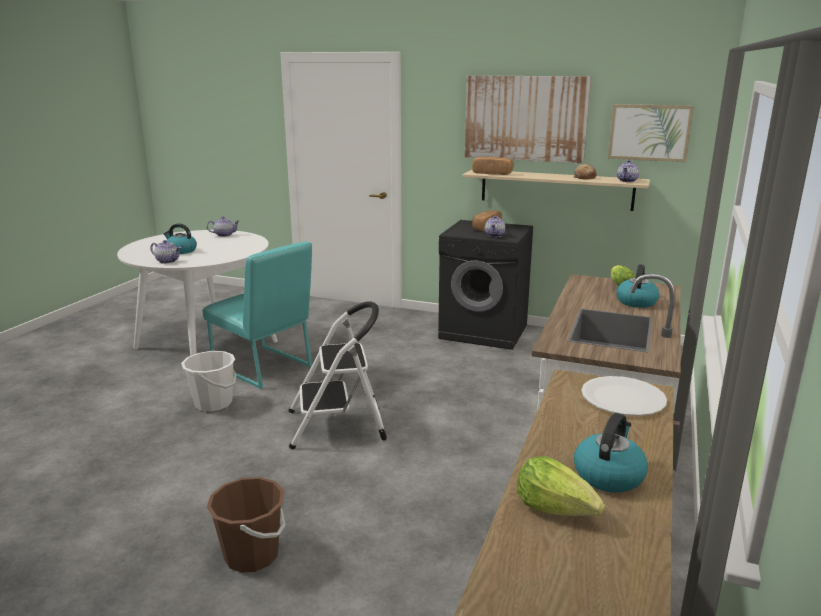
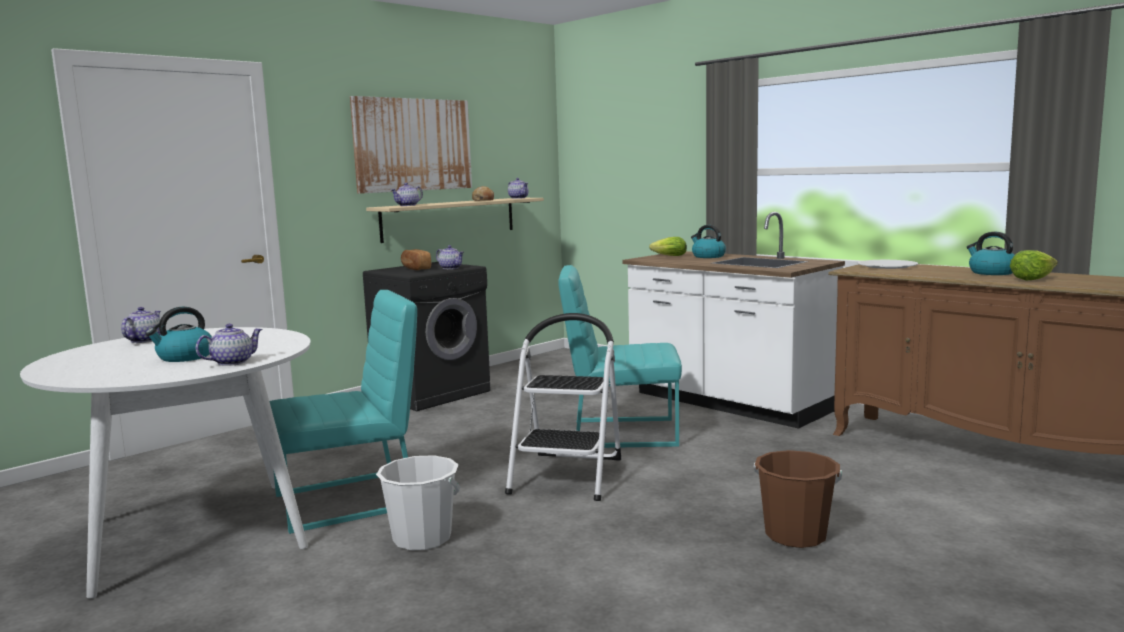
camera: 65 degrees left, 10 degrees down
(452, 427) = (621, 433): none -> turquoise chair
(492, 173) = (407, 205): bread -> teapot
(649, 132) = (513, 154): picture -> none

